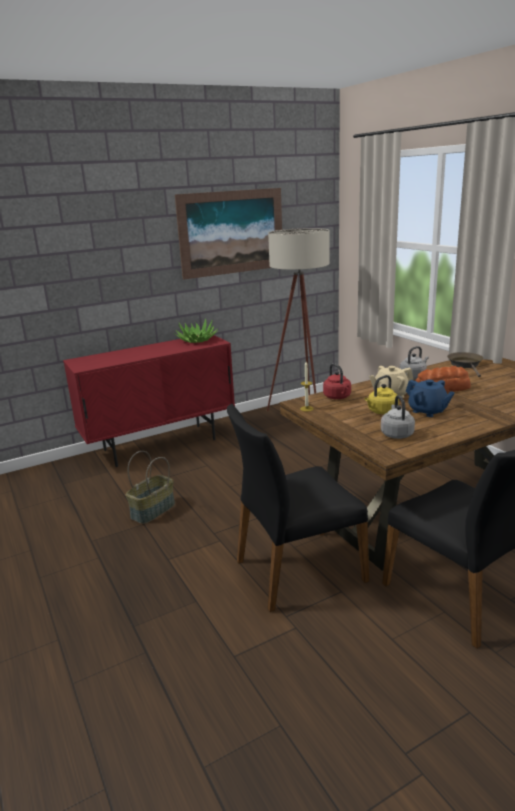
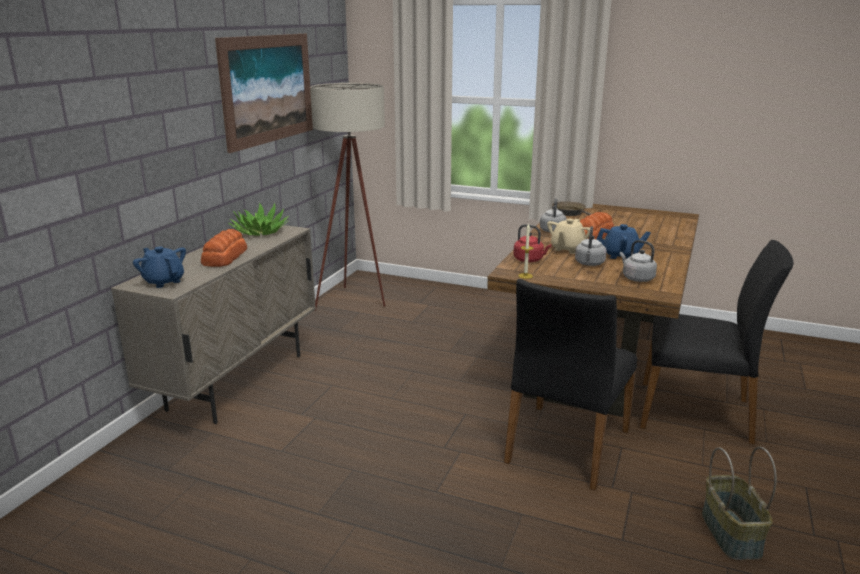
camera: 40 degrees left, 0 degrees up
(90, 361) = (164, 281): none -> blue teapot
(145, 353) = (224, 257): none -> bread
(153, 511) = (344, 453): basket -> basket (732, 534)
(160, 445) = (238, 381): red cabinet -> beige cabinet
(381, 412) = (589, 264): yellow kettle -> grey kettle

